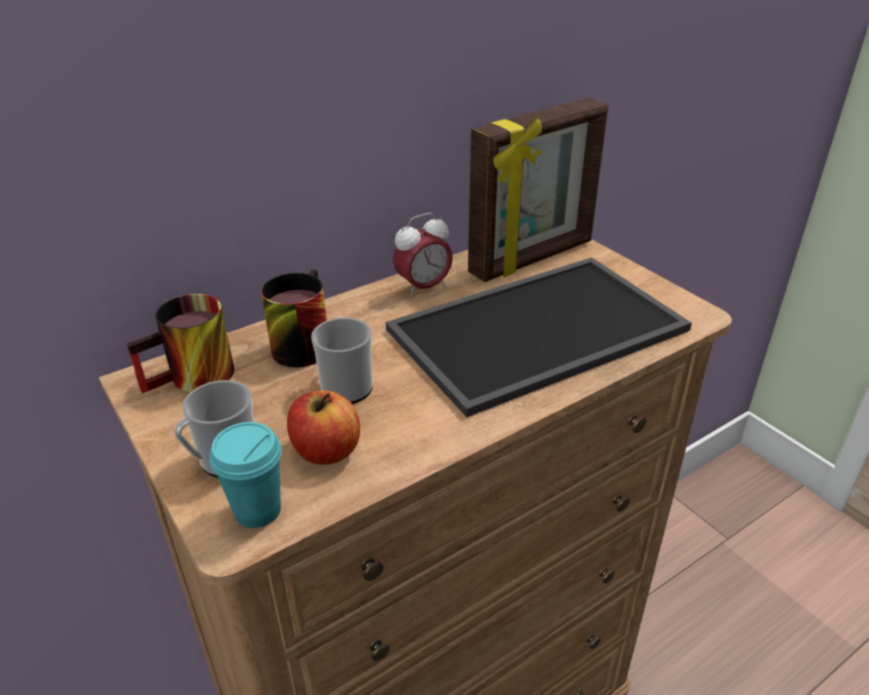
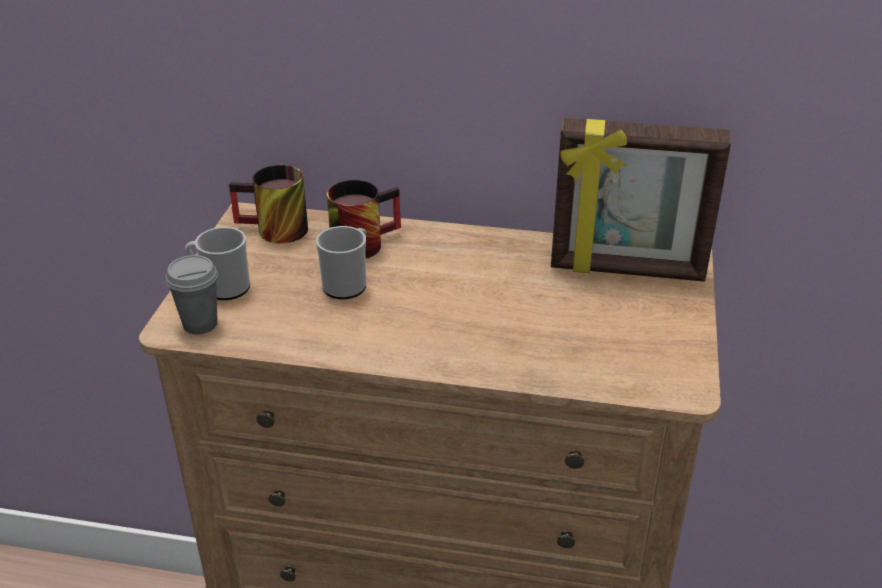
camera: 45 degrees right, 0 degrees up
(258, 511) = (200, 324): turquoise cup -> grey cup
(326, 450) = (277, 315): apple -> none
(423, 288) = (501, 248): alarm clock -> none
(537, 333) = (527, 326): tray -> none

